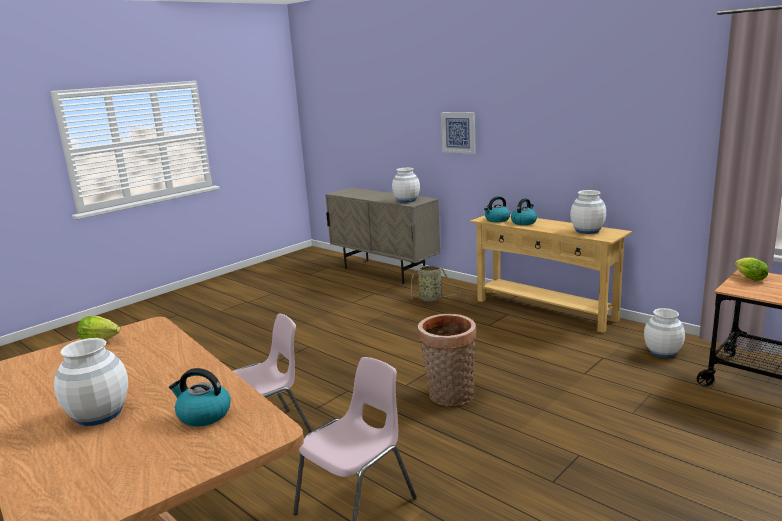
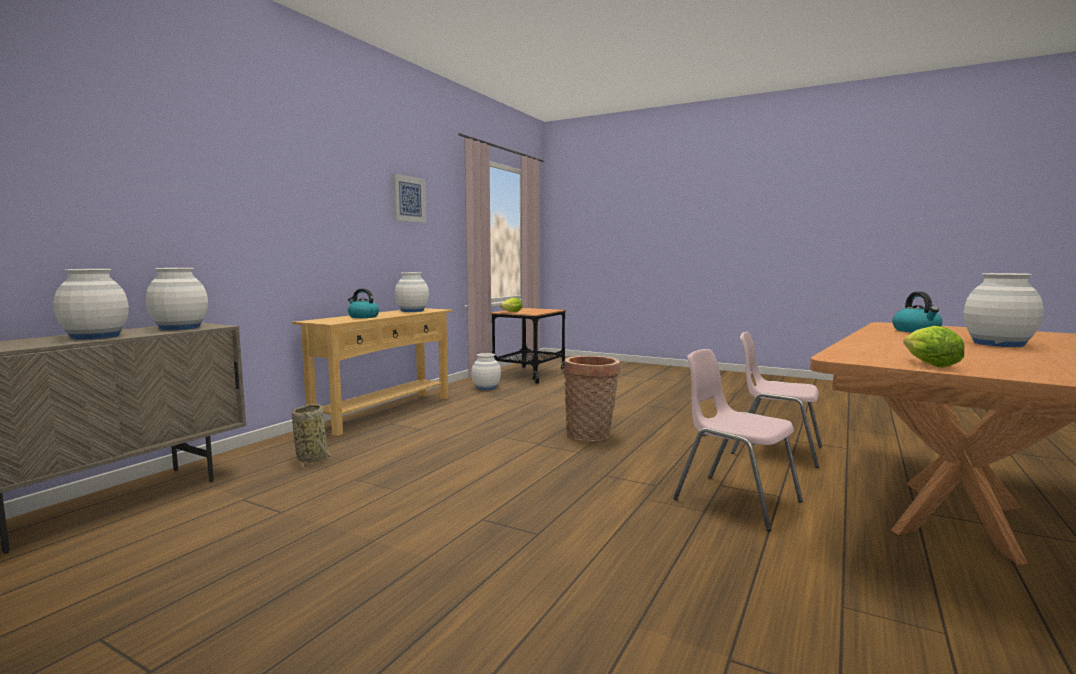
camera: 105 degrees left, 10 degrees down
(378, 197) = (95, 336): none -> white vase
(458, 132) = (227, 211): picture -> picture (408, 199)
(497, 220) = (341, 320): kettle -> none

